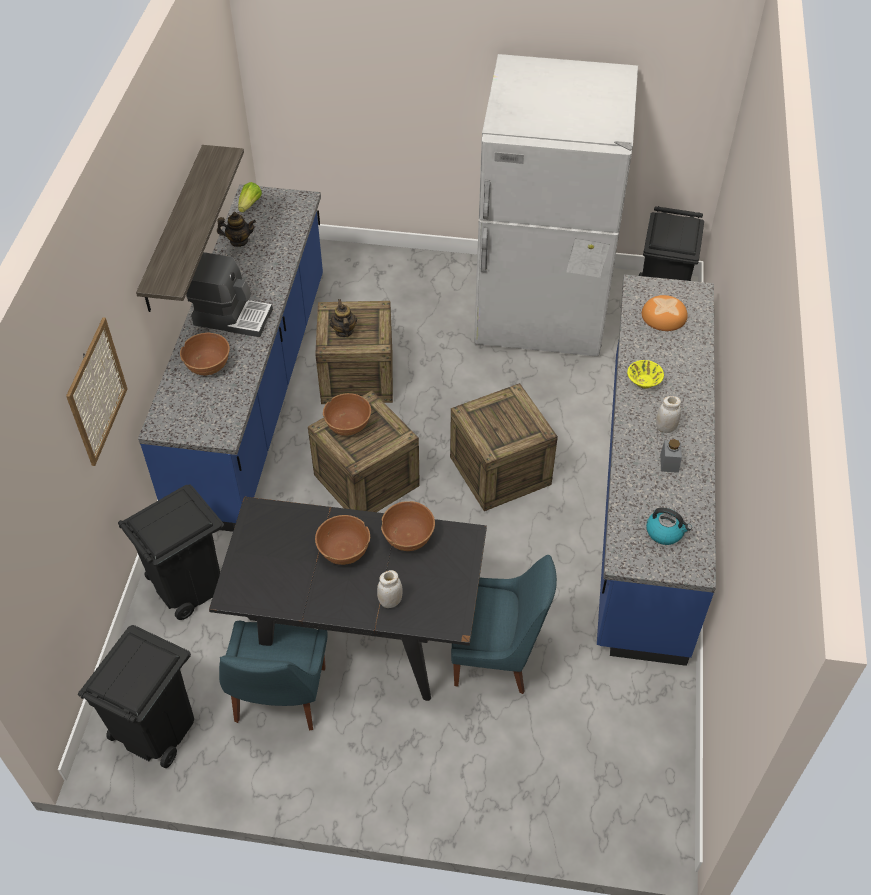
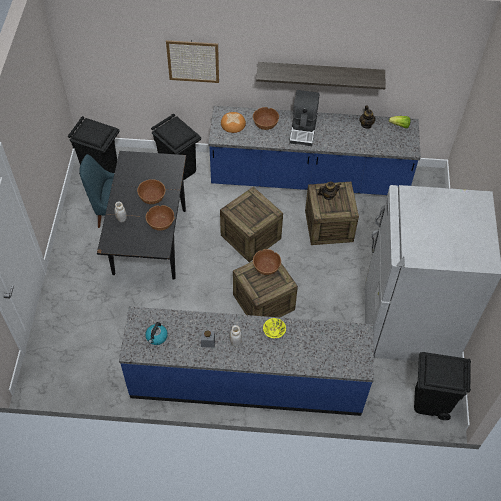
camera: 85 degrees right, 5 degrees up
(348, 425) = (255, 204): brown bowl -> brown bowl (266, 267)
(497, 656) = (137, 303): blue chair -> none
(664, 316) = (335, 346): bread -> bread (233, 124)

